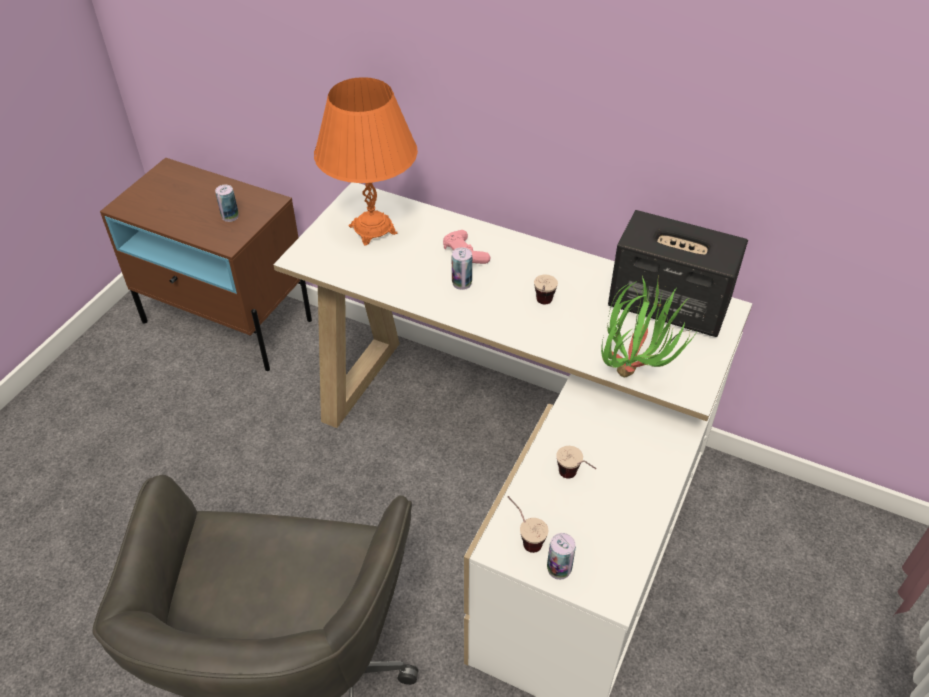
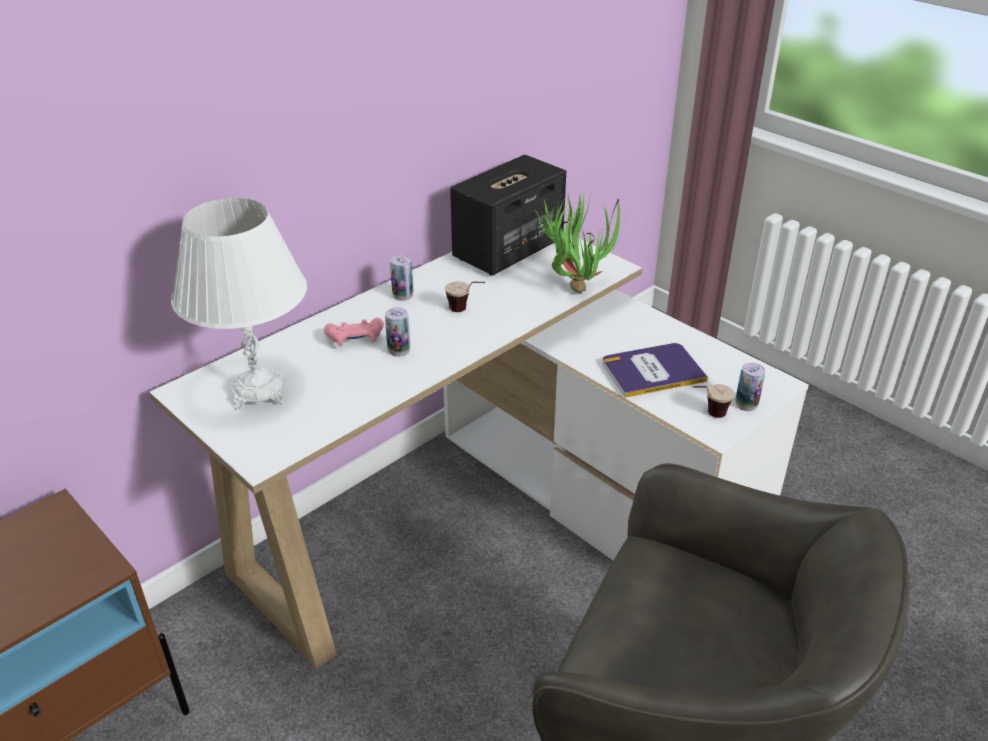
camera: 70 degrees left, 10 degrees down
(230, 216) = (43, 558): can -> can (403, 295)
(373, 229) = (258, 392): orange table lamp -> white table lamp
(574, 478) = (652, 371): cup -> book

